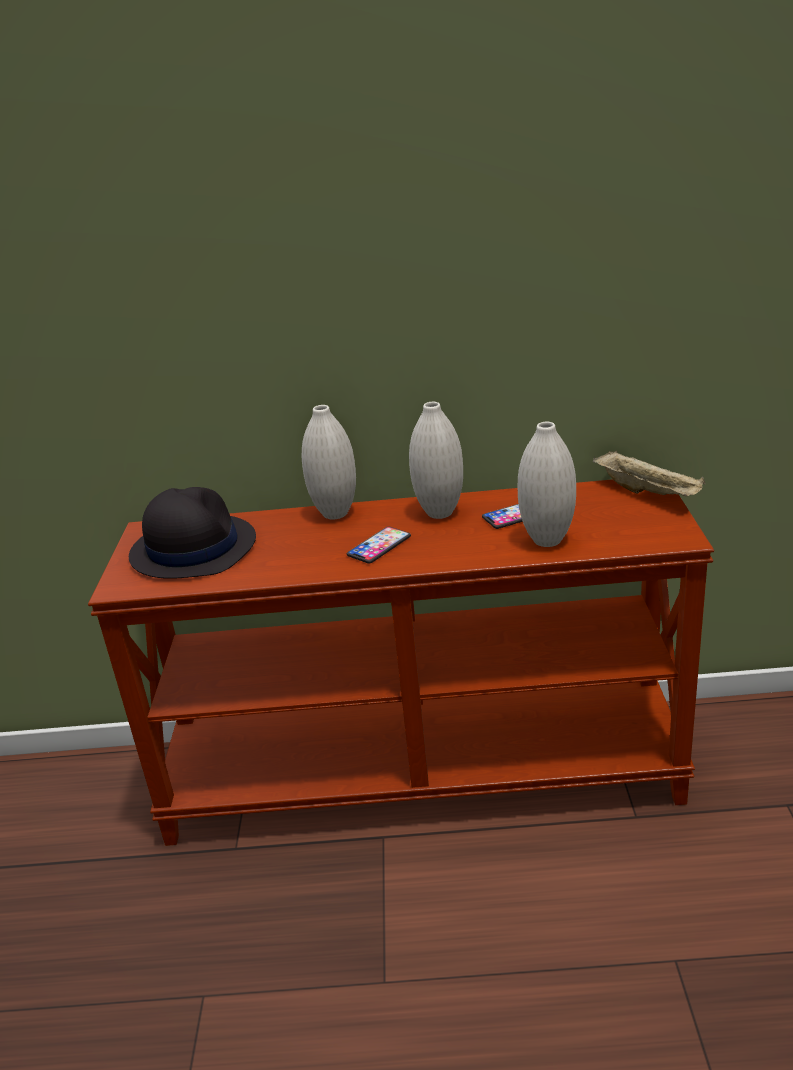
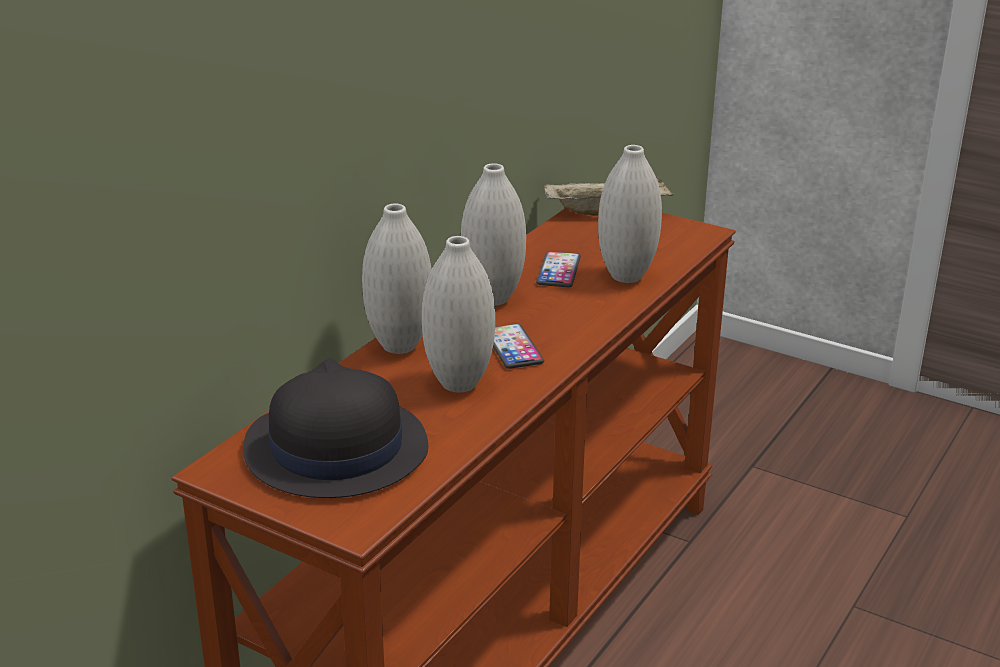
camera: 60 degrees left, 0 degrees up
(309, 549) = (459, 384): none -> white vase

